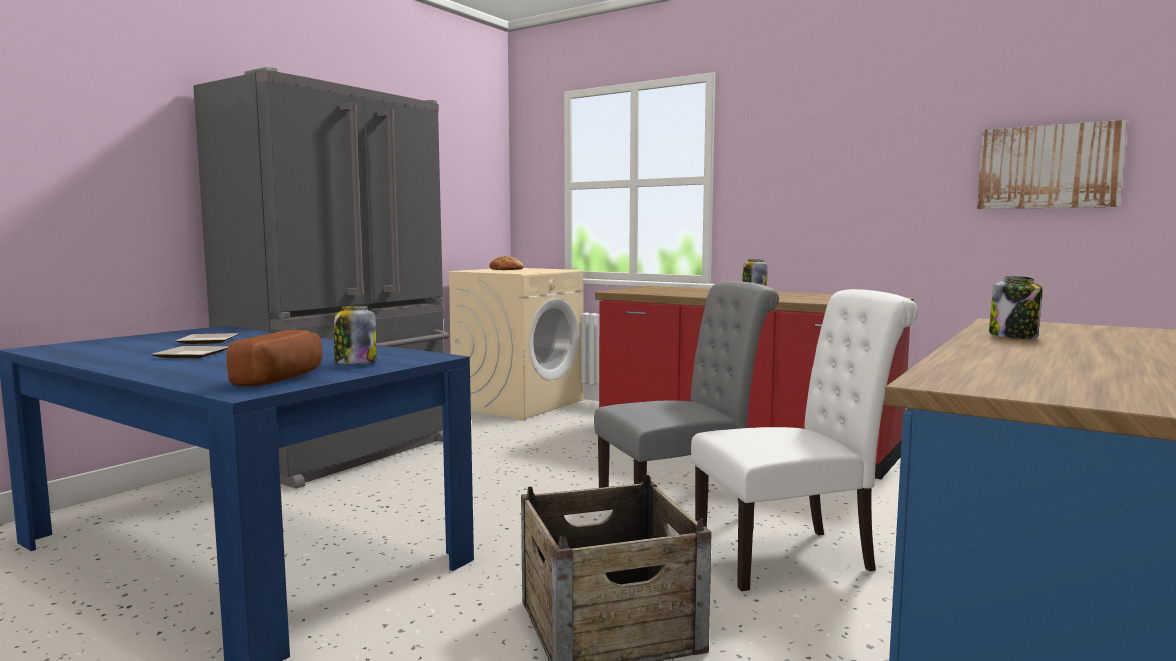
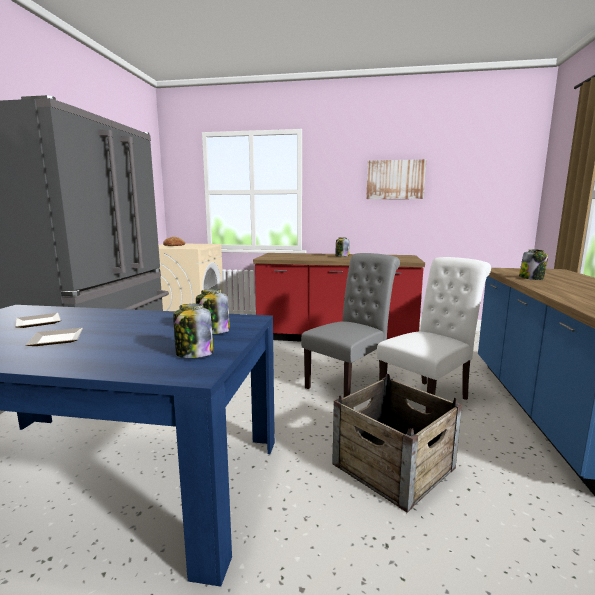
camera: 25 degrees left, 5 degrees up
(284, 378) = (194, 354): bread -> jar
(1048, 167) = (473, 191): picture -> picture (395, 179)

